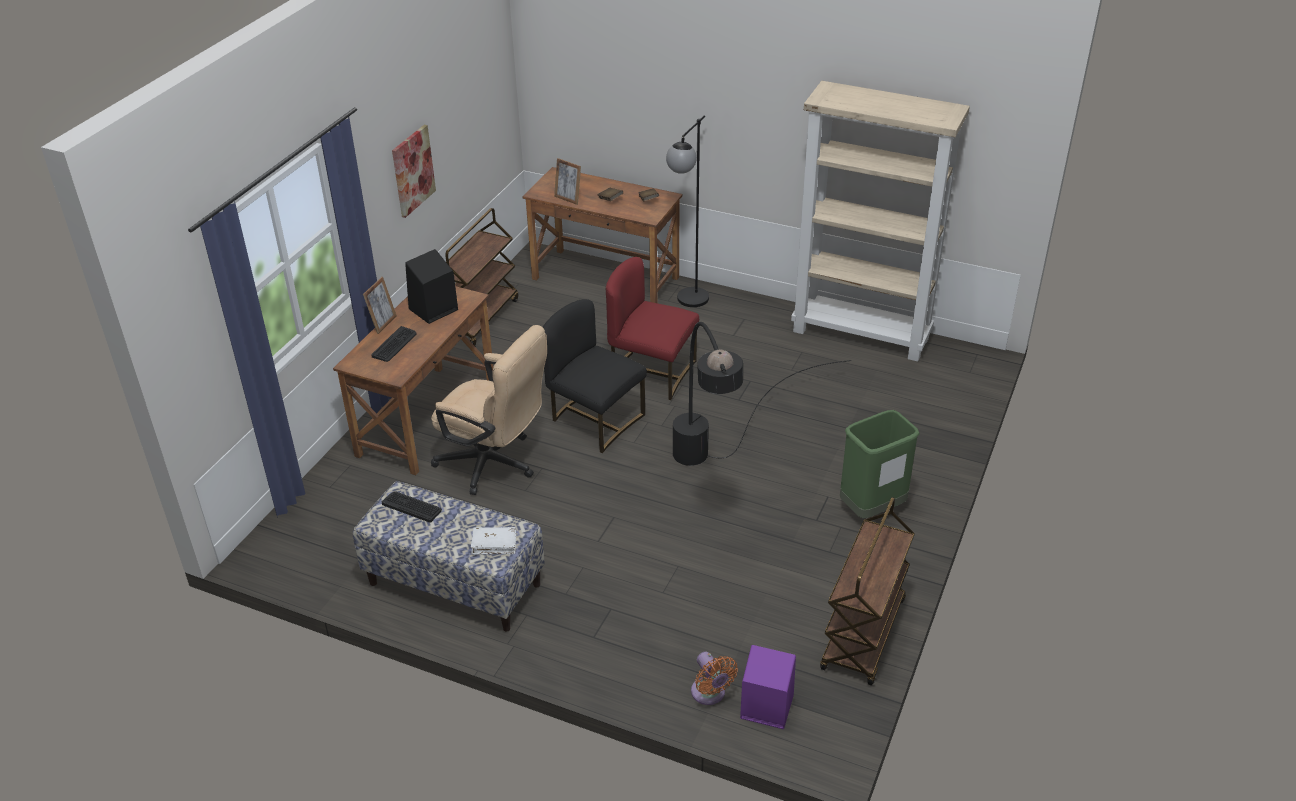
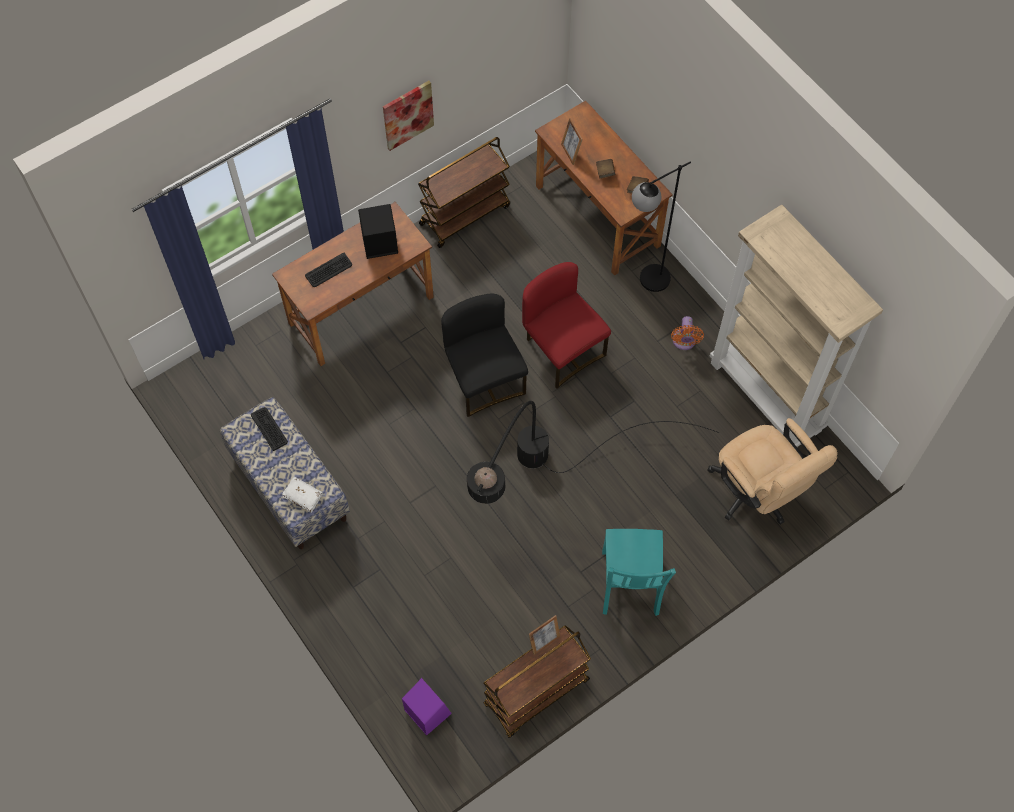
camera: 30 degrees right, 25 degrees up
(383, 324) = (334, 241): picture frame -> picture frame (544, 642)
(495, 464) = (382, 386): beige office chair -> beige office chair (758, 494)
(710, 694) = (398, 679): orange fan -> orange fan (684, 342)
(871, 509) = (630, 585): green trash can -> turquoise chair

